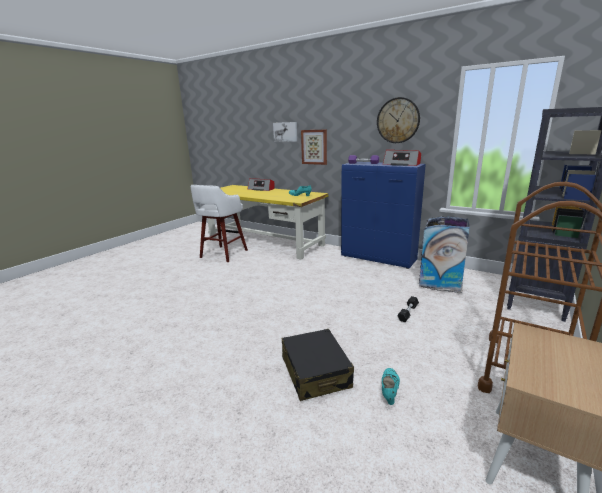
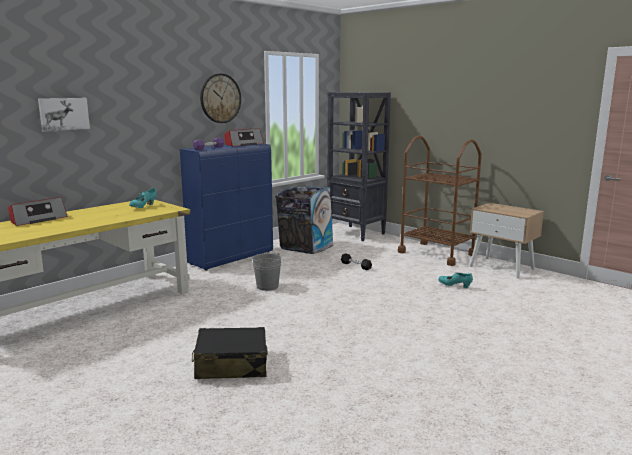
camera: 80 degrees left, 5 degrees down
(223, 254) = (91, 343): white stool -> none
(314, 147) = (119, 135): picture -> none
(315, 372) = (434, 304): black suitcase -> black suitcase (231, 365)
(323, 281) = (267, 286): none -> grey bucket

